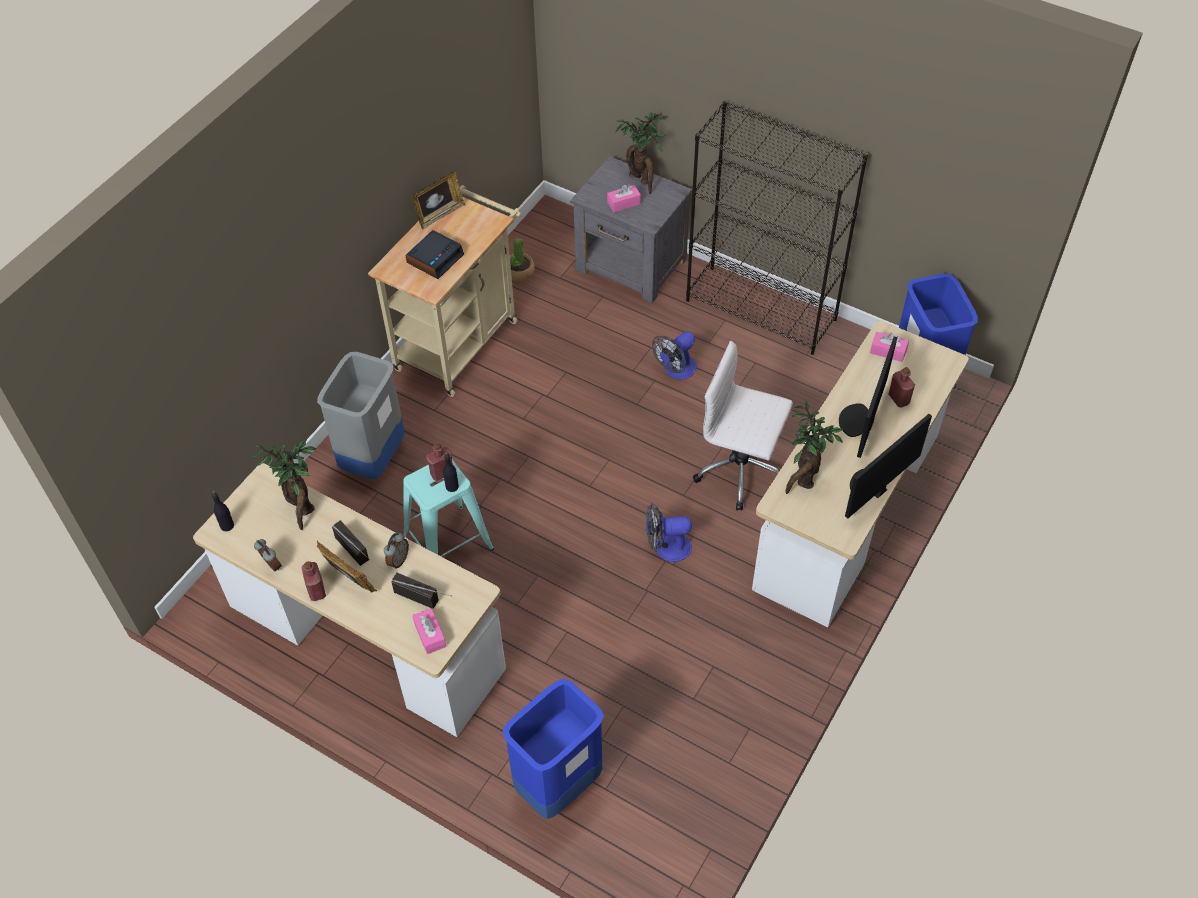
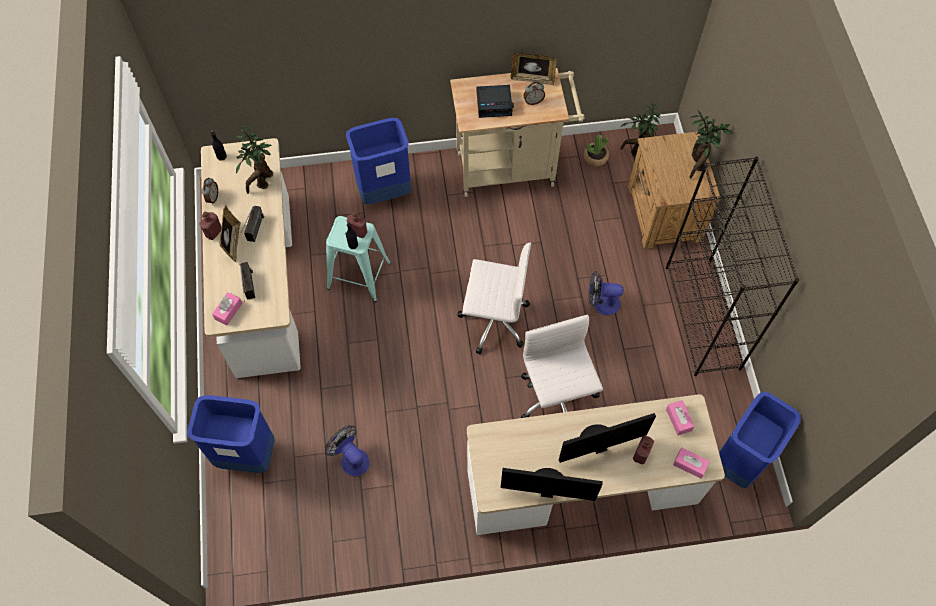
camera: 50 degrees right, 10 degrees up
(373, 459) = (384, 191): grey trash can -> blue trash can
(398, 560) = (266, 256): alarm clock -> alarm clock (533, 101)
(612, 464) = (493, 320): none -> white office chair
(623, 203) = (666, 169): pink tissue box -> pink tissue box (689, 465)
(631, 266) = (663, 215): grey nightstand -> brown nightstand
(666, 548) = (457, 396): fan -> fan (351, 458)
(804, 479) = (516, 439): potted plant -> potted plant (637, 151)

